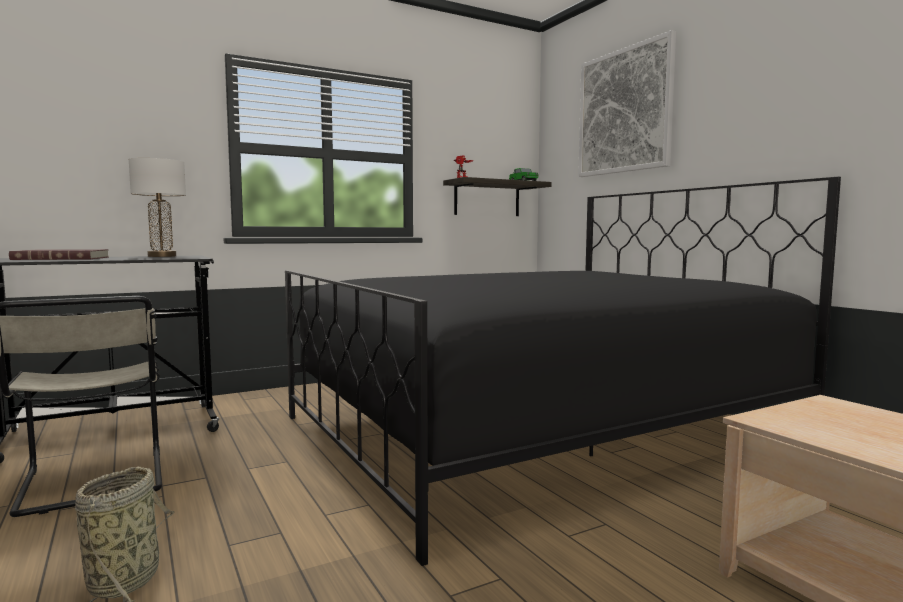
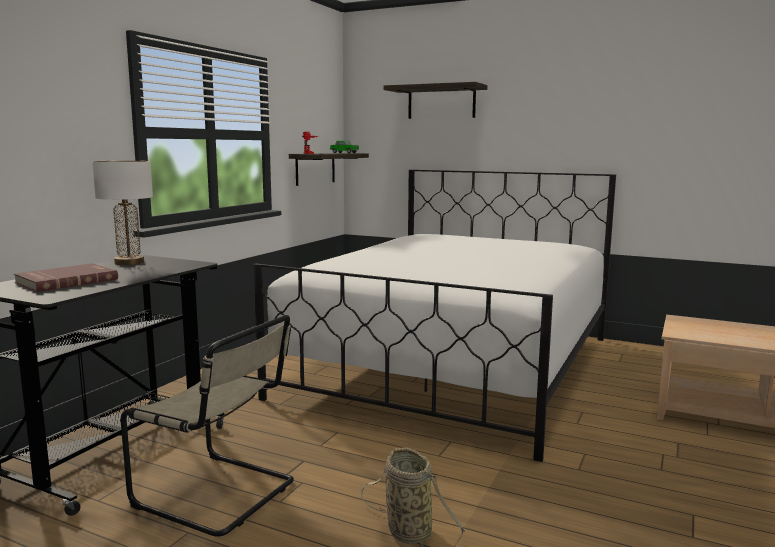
camera: 35 degrees left, 5 degrees up
(538, 429) = (455, 365): black bed -> white bed
(624, 111) = (441, 102): picture -> shelf

